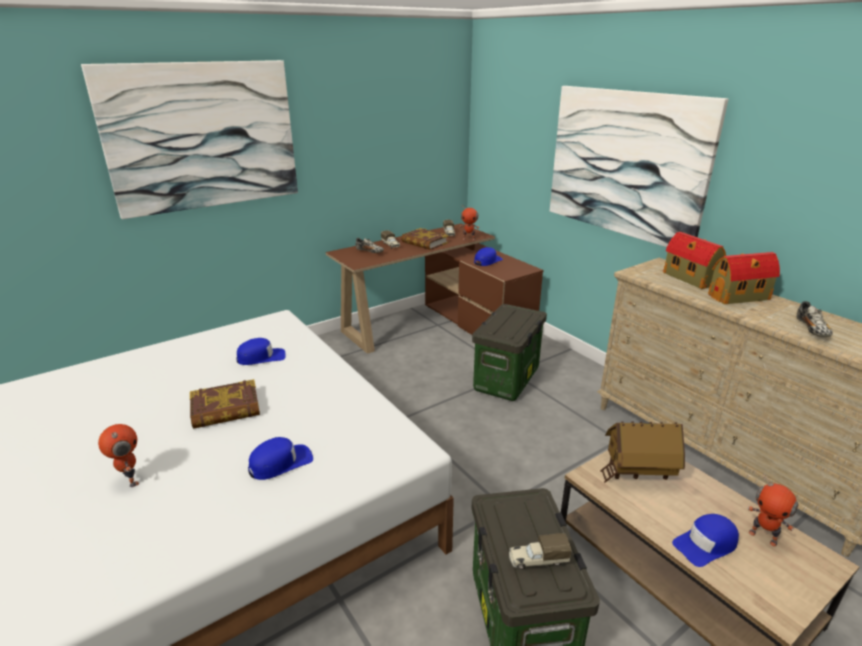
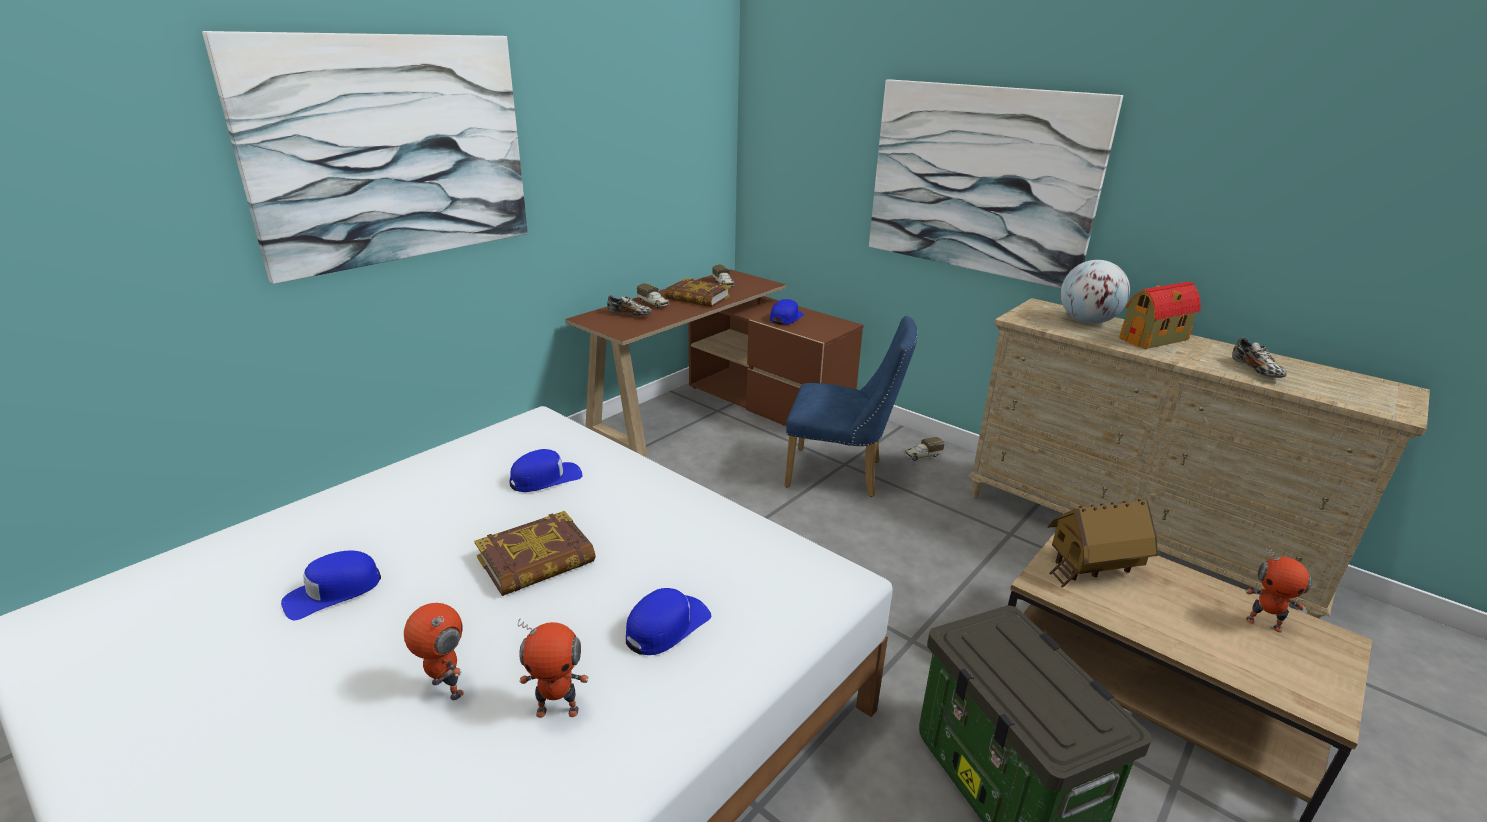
camera: 15 degrees left, 0 degrees up
(469, 239) = (754, 289): toy robot -> toy robot (558, 709)
(507, 380) = (842, 475): storage box -> blue chair
(537, 560) = (1055, 698): toy truck -> toy truck (922, 456)
(691, 279) = (1087, 322): toy house -> globe
(706, 544) = (1211, 643): blue cap -> blue cap (332, 592)

